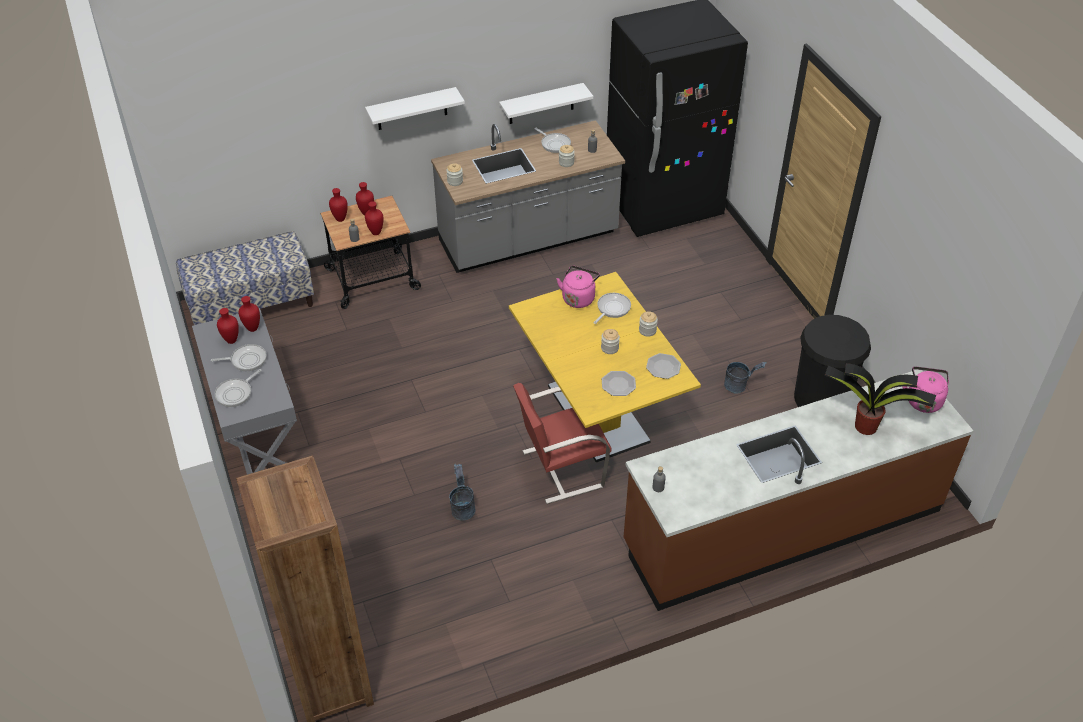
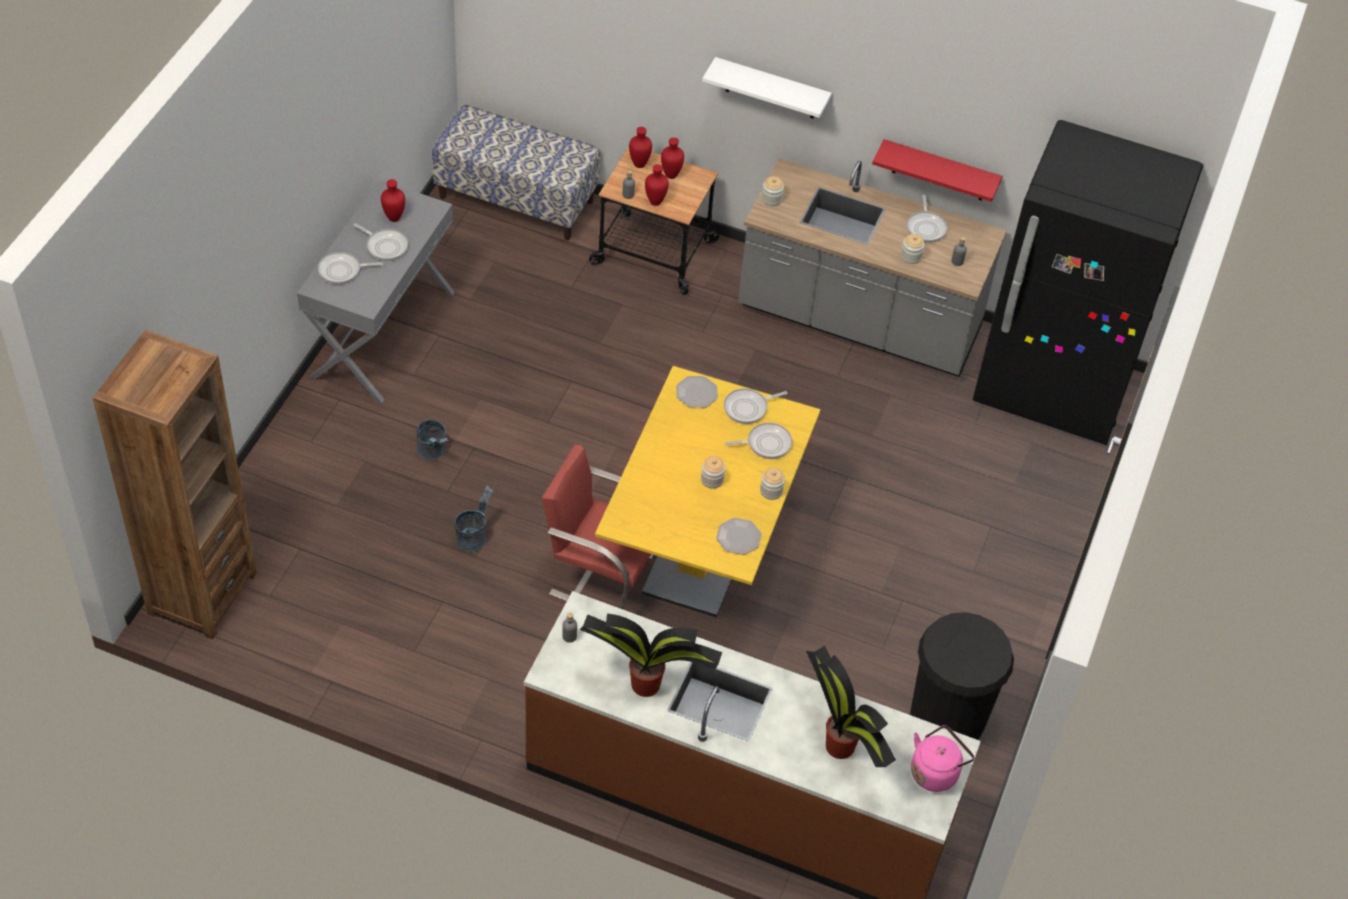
camera: 40 degrees right, 5 degrees up
(253, 329) = (424, 220): red vase -> none
(541, 104) = (939, 171): white shelf -> red shelf
(578, 297) = (748, 408): pink kettle -> frying pan
(618, 384) = (674, 520): plate -> plate (696, 393)
(733, 478) = (647, 685): none -> potted plant
(739, 386) = (878, 635): grey bucket -> grey bucket (434, 453)

